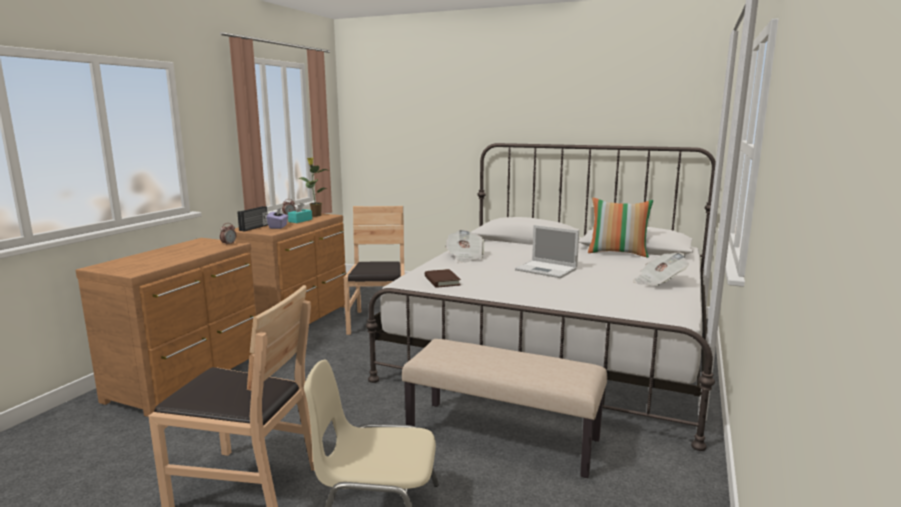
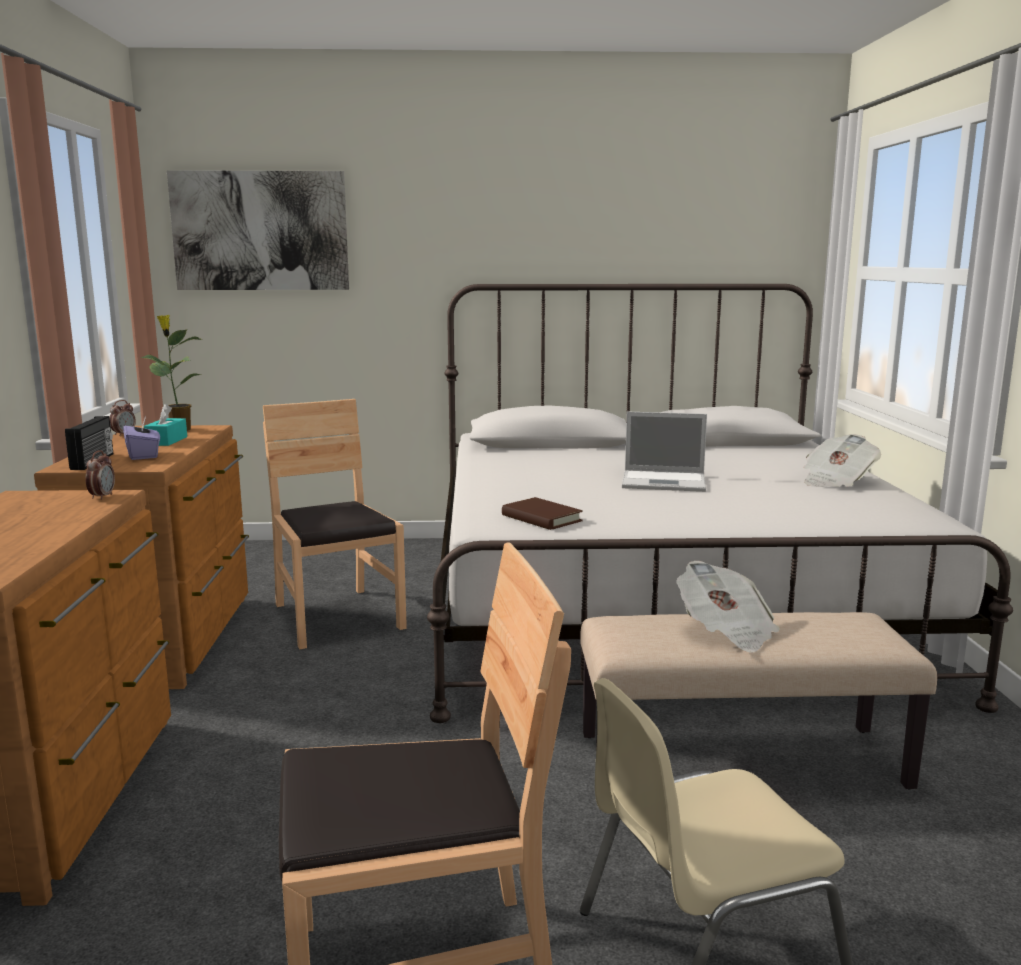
camera: 25 degrees left, 0 degrees up
(389, 112) = (260, 231): none -> picture
(465, 257) = (511, 477): newspaper -> newspaper (726, 631)
(618, 253) = (715, 448): pillow -> none

